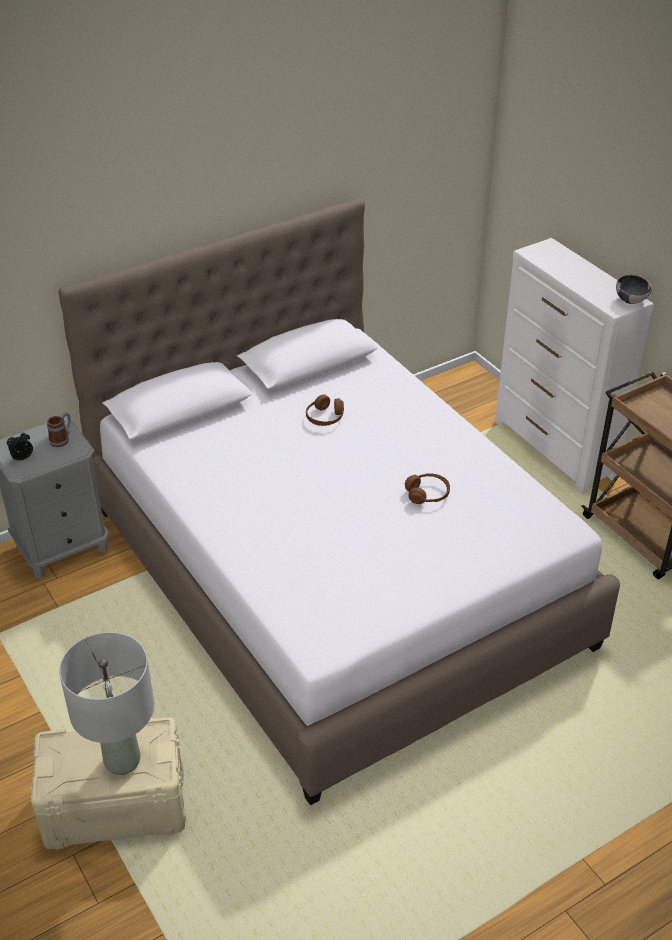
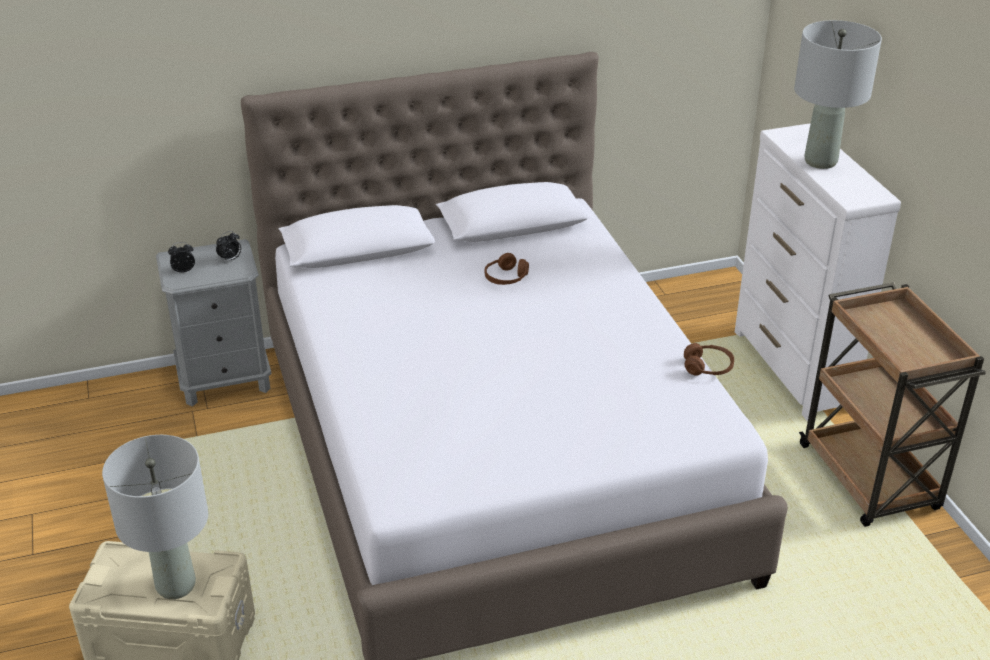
camera: 15 degrees right, 5 degrees down
(62, 439) = (230, 259): mug -> alarm clock
(427, 494) = (584, 369): brown headphones -> brown headphones (708, 367)
(574, 274) = (819, 161): none -> grey table lamp
(631, 300) = (875, 194): bowl -> none

